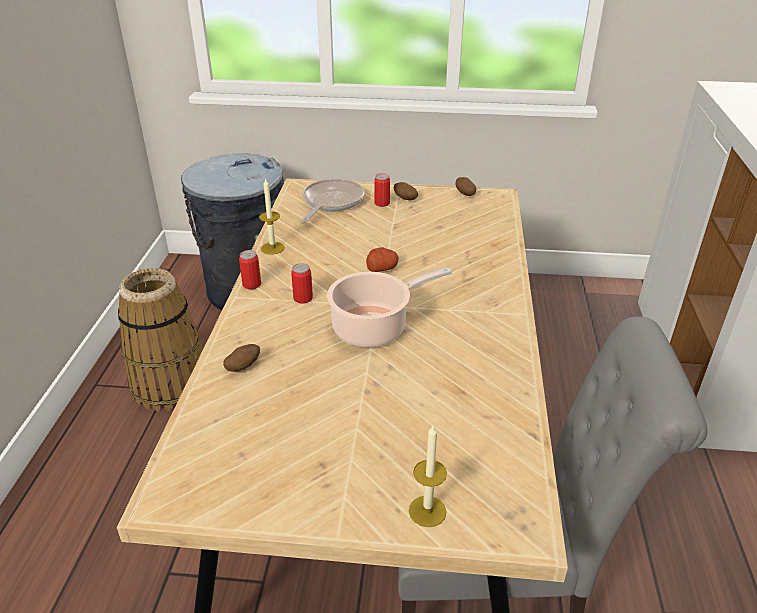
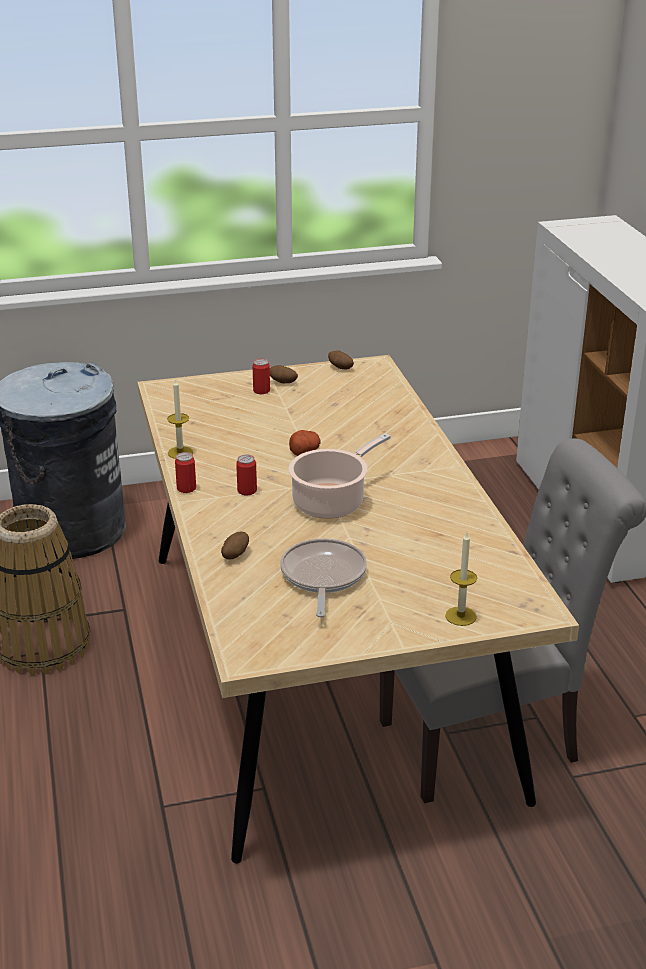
camera: 20 degrees left, 5 degrees down
(331, 202) = (207, 398): frying pan -> frying pan (322, 577)

